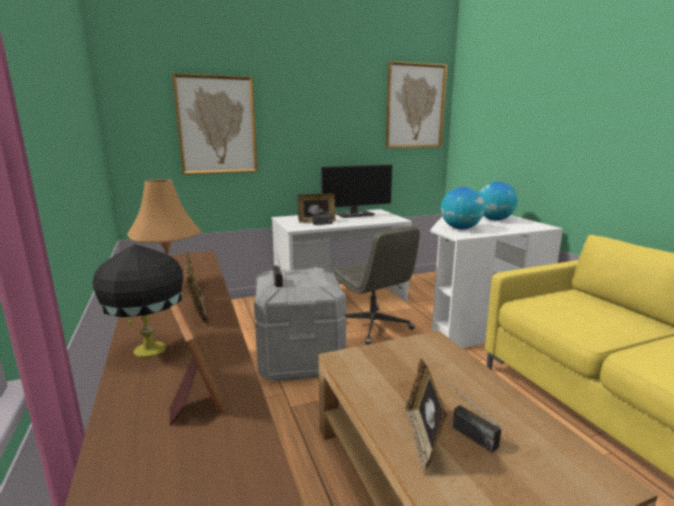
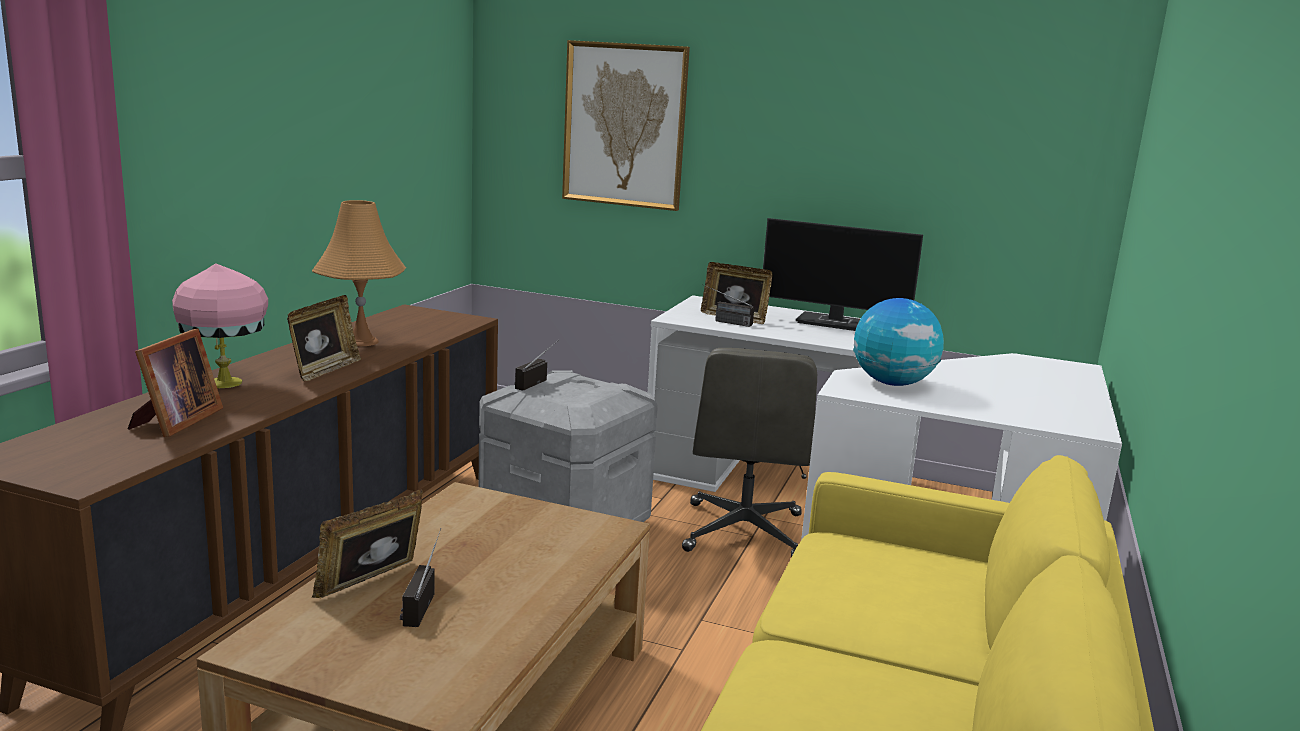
camera: 40 degrees right, 0 degrees up
(150, 349) = (226, 382): black table lamp -> pink table lamp
(415, 106) = (1034, 115): picture -> none
(494, 220) = (1027, 391): globe -> none

